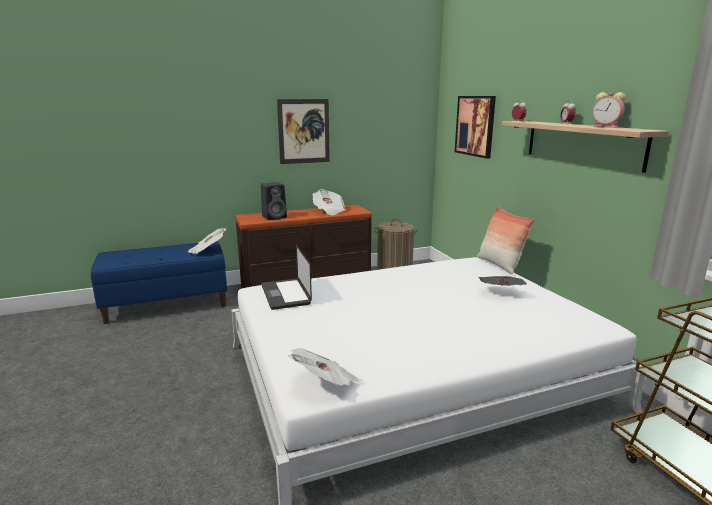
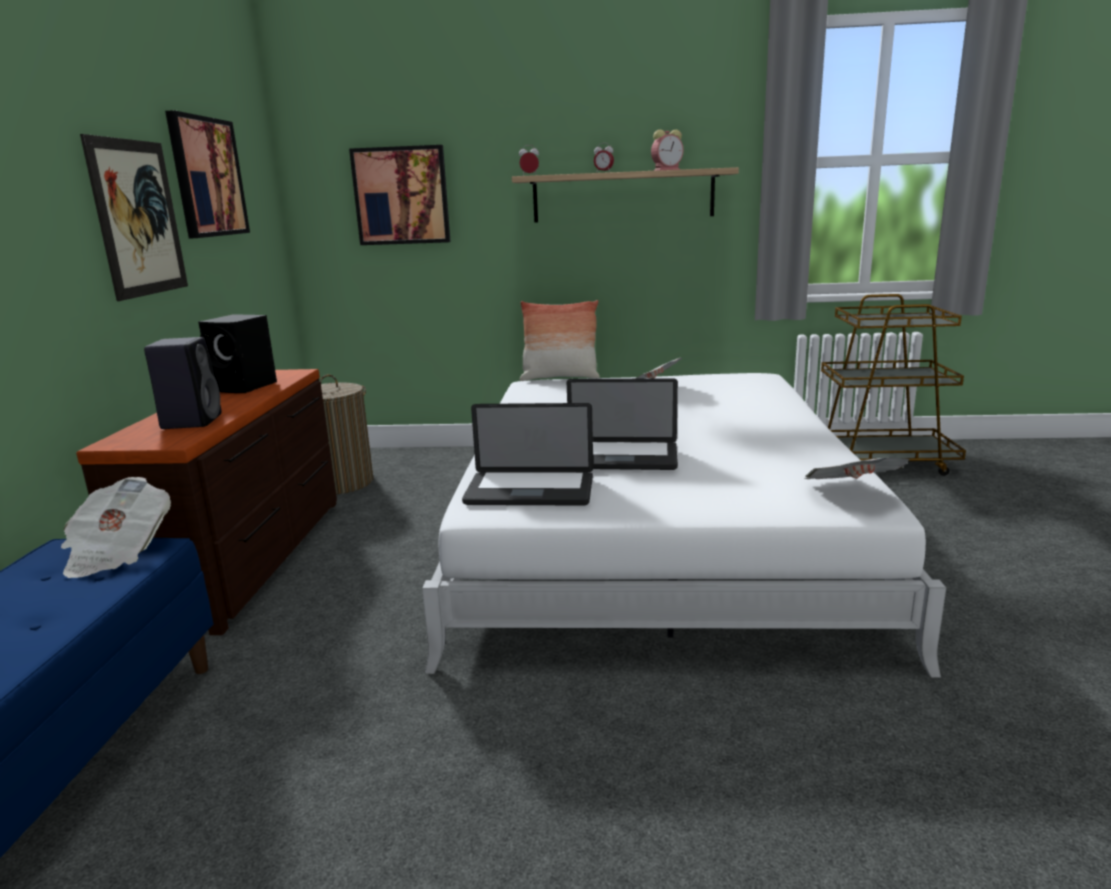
camera: 65 degrees left, 0 degrees up
(329, 211) = (245, 387): newspaper -> black speaker
(344, 305) = (620, 458): none -> laptop
(363, 112) = (207, 177): none -> picture

